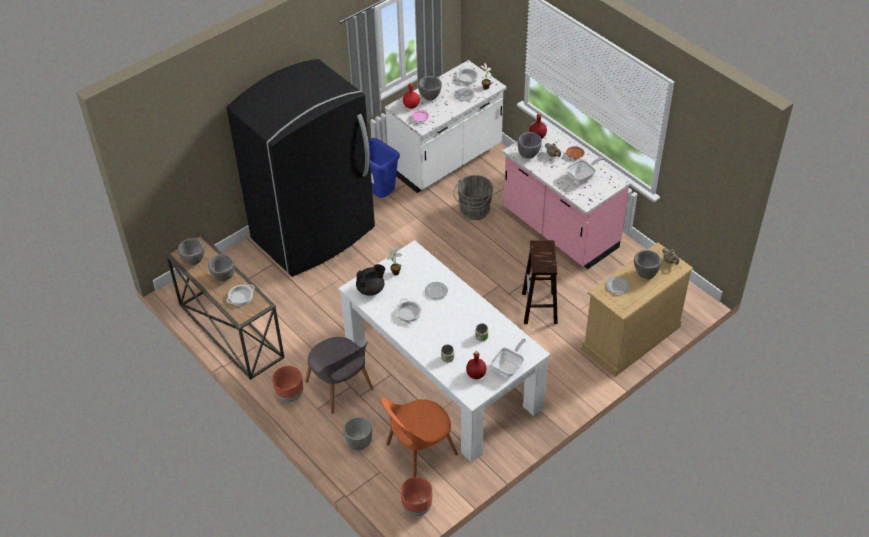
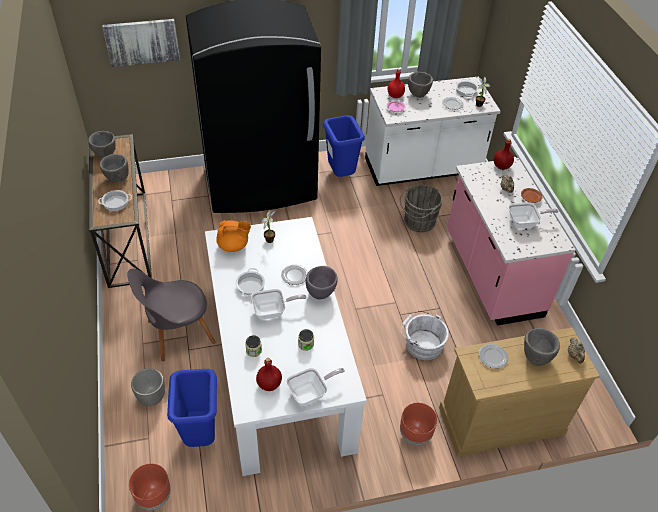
camera: 25 degrees right, 0 degrees up
(189, 144) = (142, 42): none -> picture
(290, 395) = (129, 318): brown planter -> brown planter (415, 435)
(340, 387) = (177, 333): grey chair -> grey chair turned 75 degrees clockwise
(371, 289) = (234, 246): black teapot -> orange teapot
(419, 451) = (201, 435): orange chair -> blue trash can
(440, 324) = (273, 311): none -> frying pan
(529, 154) = (481, 179): grey bowl -> grey bowl (321, 294)
(539, 308) = (421, 343): brown stool -> white bucket

